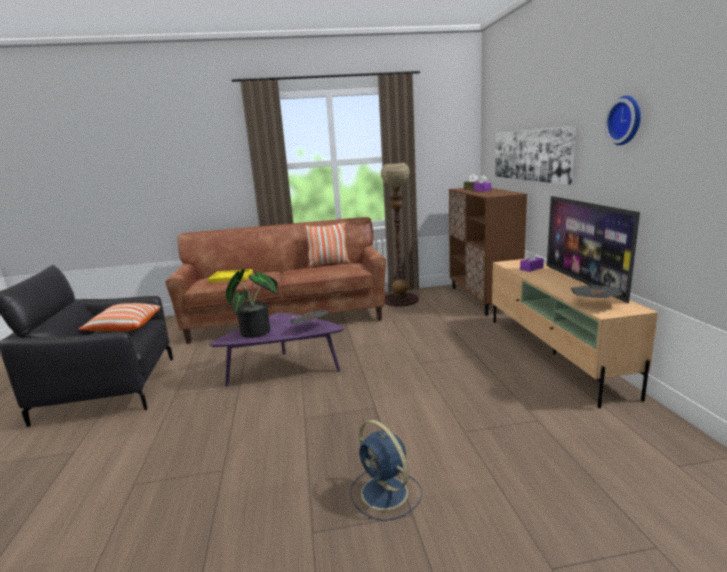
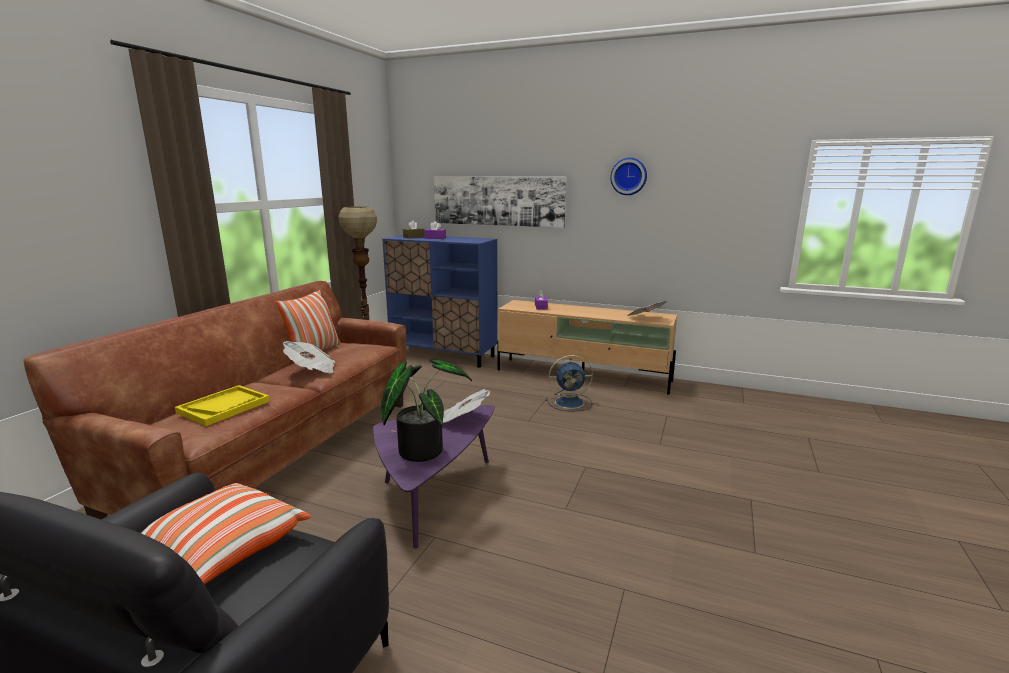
camera: 60 degrees left, 0 degrees up
(297, 272) = (312, 369): none -> newspaper
(386, 494) = (720, 502): blue fan -> blue fan (571, 402)
(482, 299) = (444, 355): brown cabinet -> blue cabinet
(584, 282) = (598, 308): television -> none

